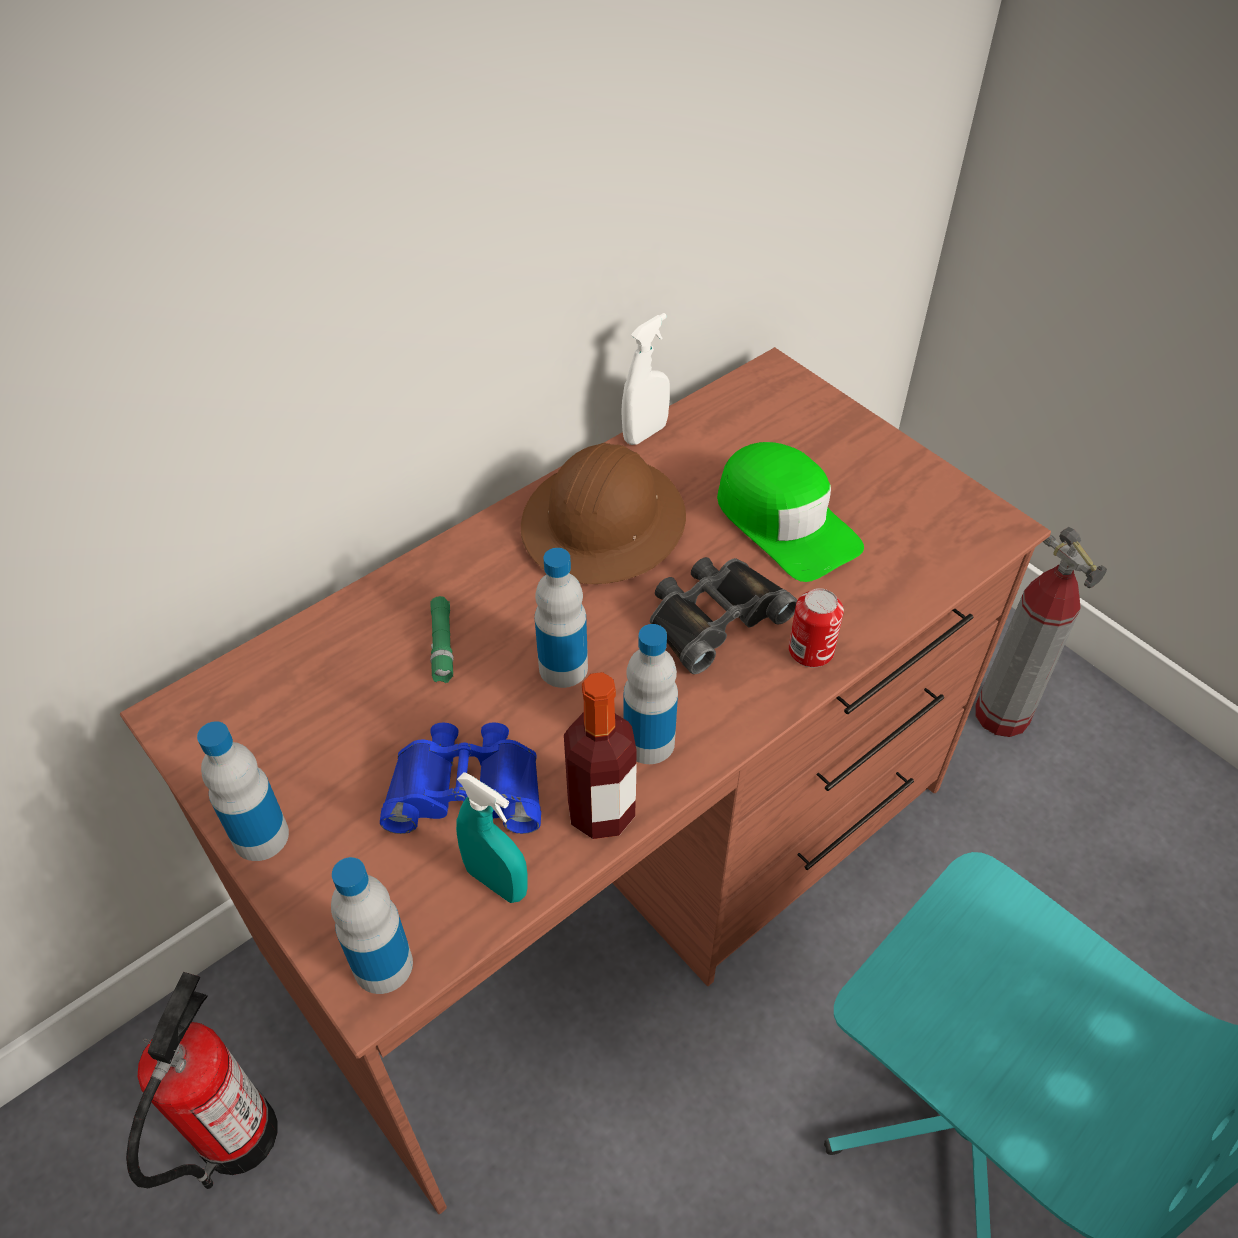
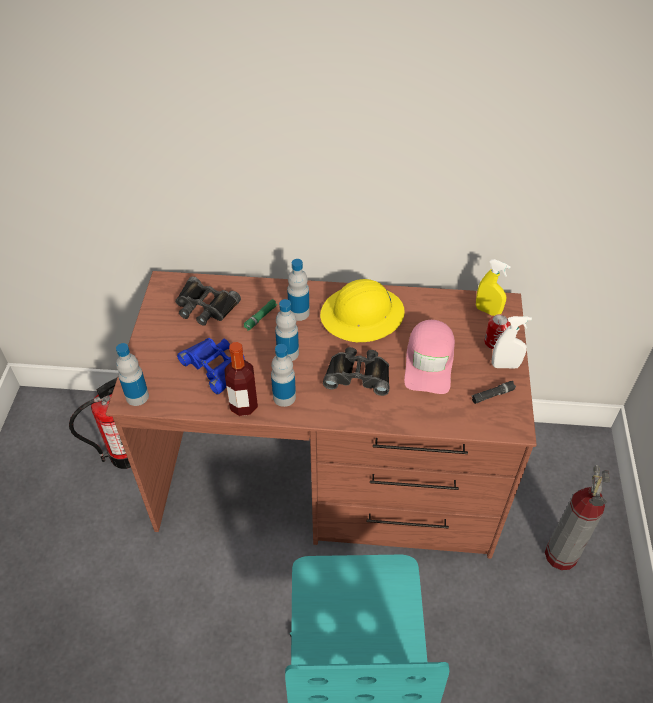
camera: 45 degrees right, 0 degrees up
(261, 836) = (147, 335): bottle -> bottle (299, 313)
(314, 701) = (205, 307): none -> black binoculars
(496, 881) = (191, 400): turquoise spray bottle -> none
(604, 524) = (362, 315): brown hard hat -> yellow hard hat
(645, 433) = (420, 293): white spray bottle -> white spray bottle (505, 365)
(767, 397) = (488, 311): none -> yellow spray bottle
(785, 522) = (429, 362): green cap -> pink cap
(811, 650) = (376, 412): can -> can (494, 342)
(920, 506) = (492, 395): none -> black flashlight

